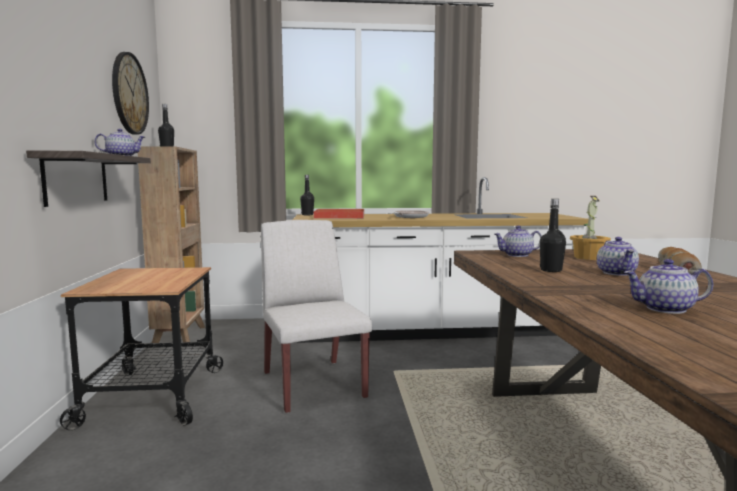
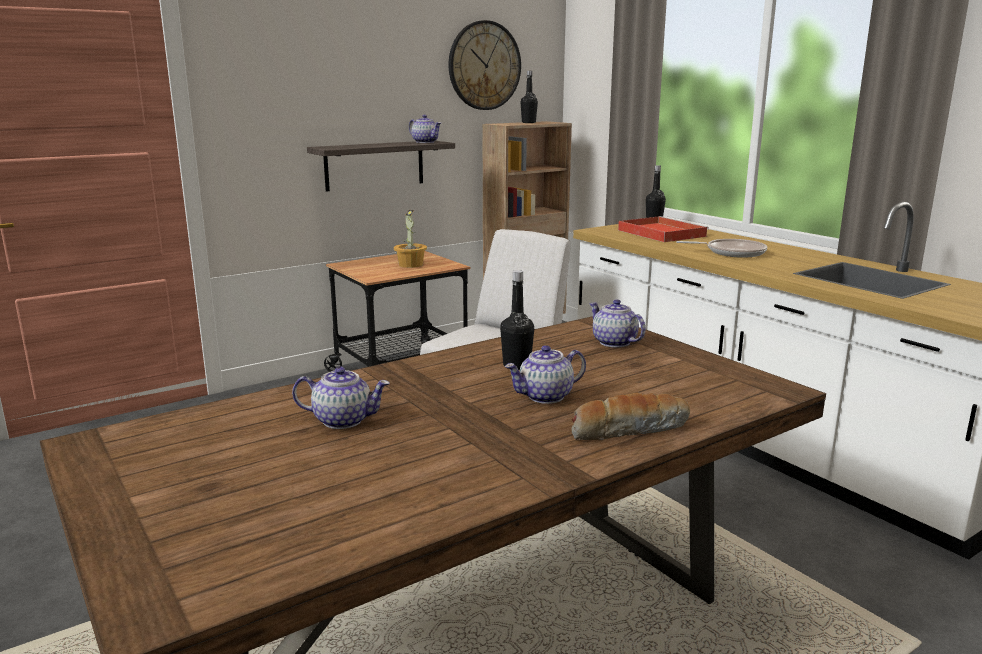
camera: 60 degrees right, 10 degrees up
(588, 257) = (664, 377): potted plant -> potted plant (411, 264)
(665, 309) = (343, 420): teapot -> teapot turned 120 degrees clockwise

